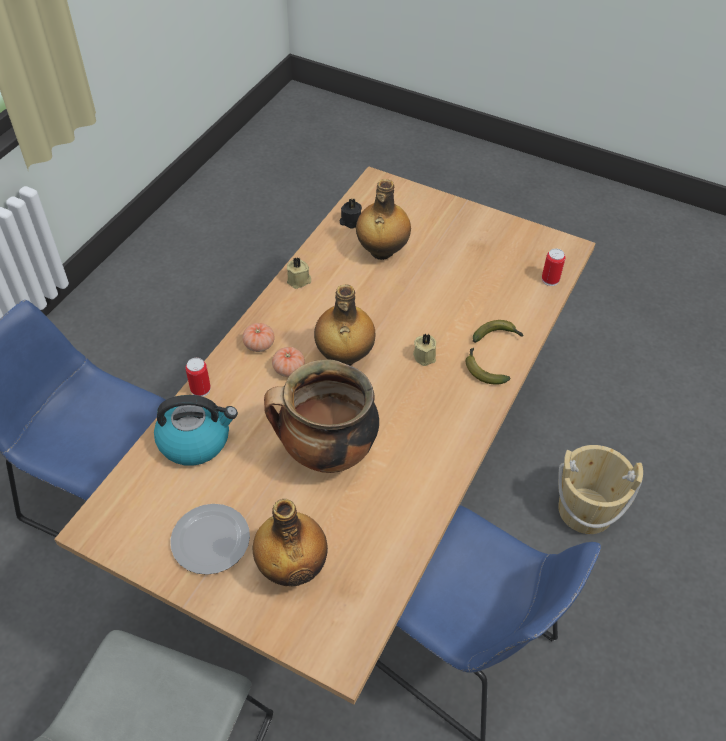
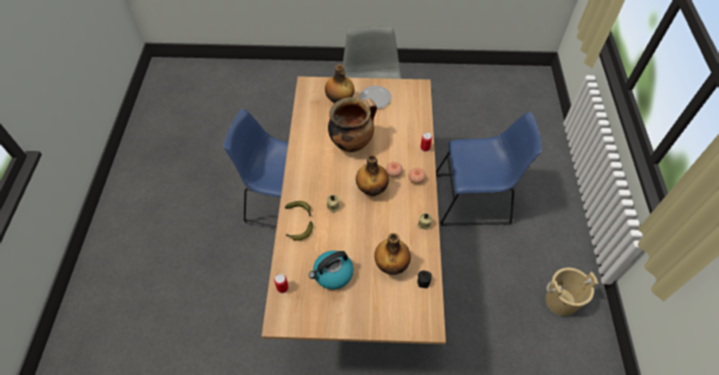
camera: 155 degrees right, 5 degrees up
(195, 440) = (409, 128): kettle -> kettle (332, 274)
(585, 510) = (243, 291): beige bucket -> beige bucket (560, 301)

